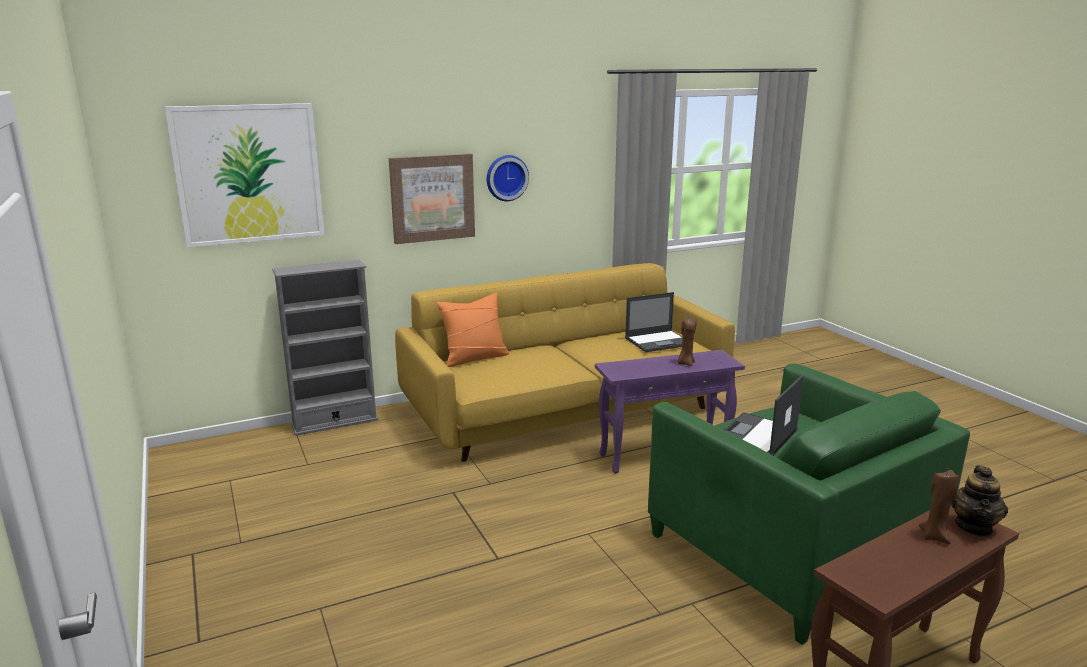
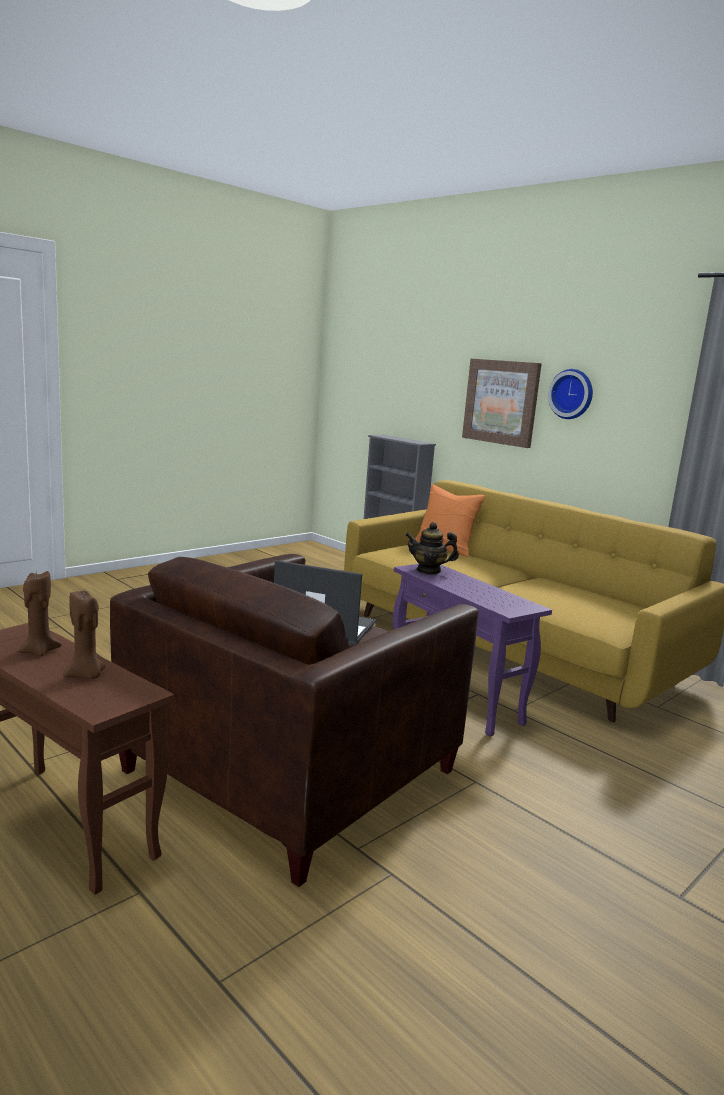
camera: 70 degrees right, 5 degrees down
(249, 174) = (387, 359): picture -> none
(659, 341) = (591, 606): laptop -> none
(685, 363) = (480, 592): brown candle -> brown candle (39, 651)
(787, 550) = (291, 770): green armchair -> brown armchair
(974, 527) = (107, 699): teapot -> teapot (429, 571)

